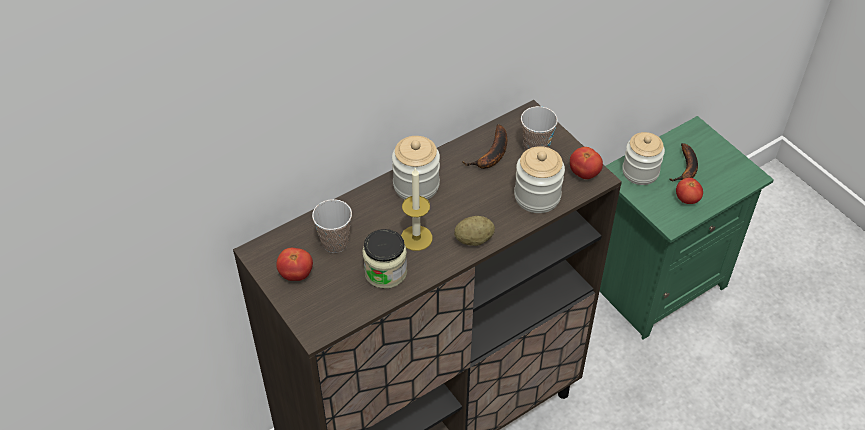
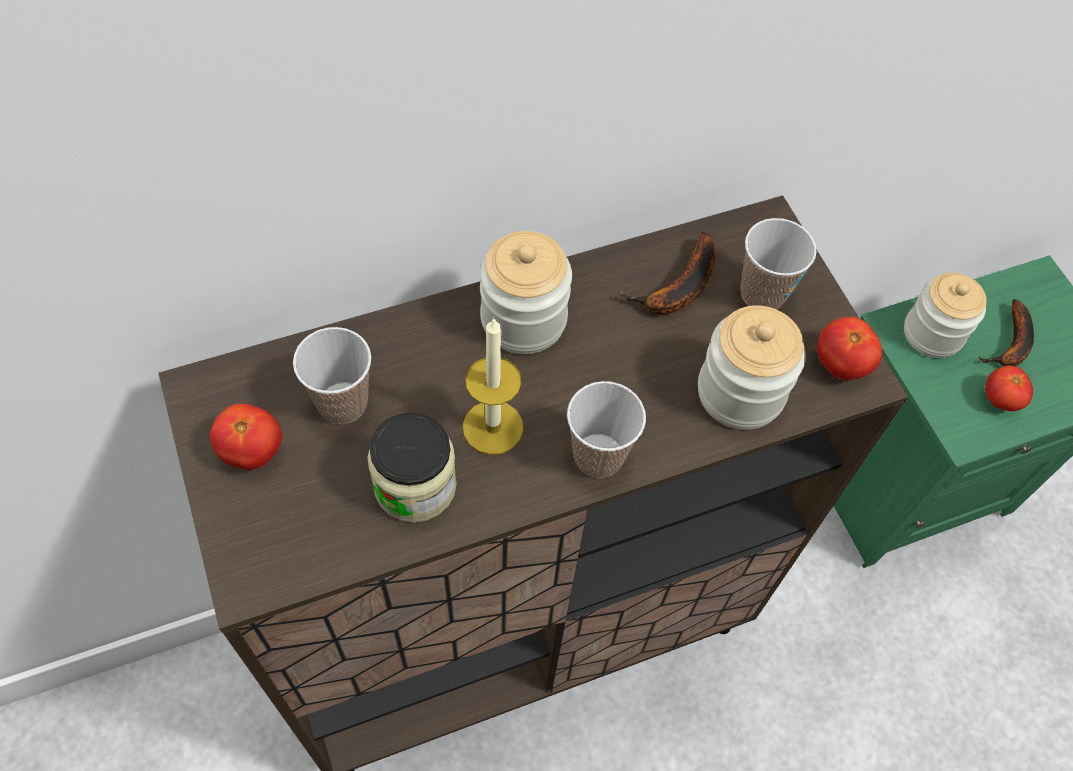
camera: 10 degrees right, 10 degrees up
(474, 239) = (598, 455): potato -> cup

